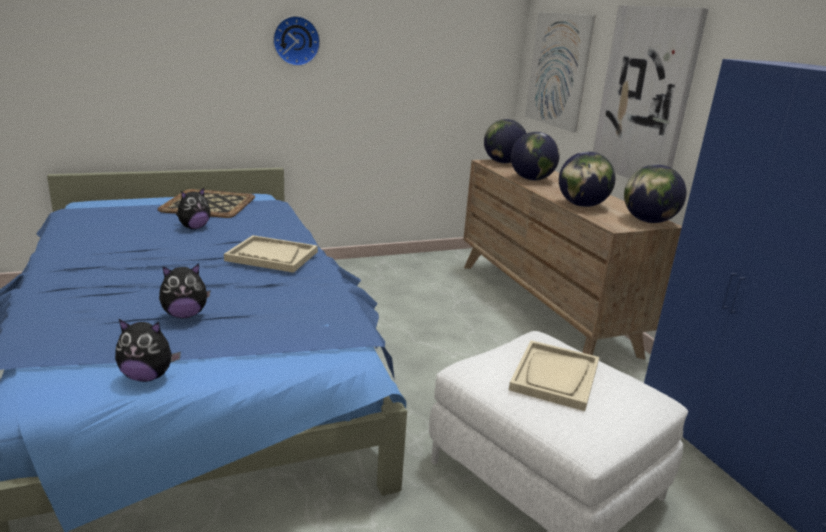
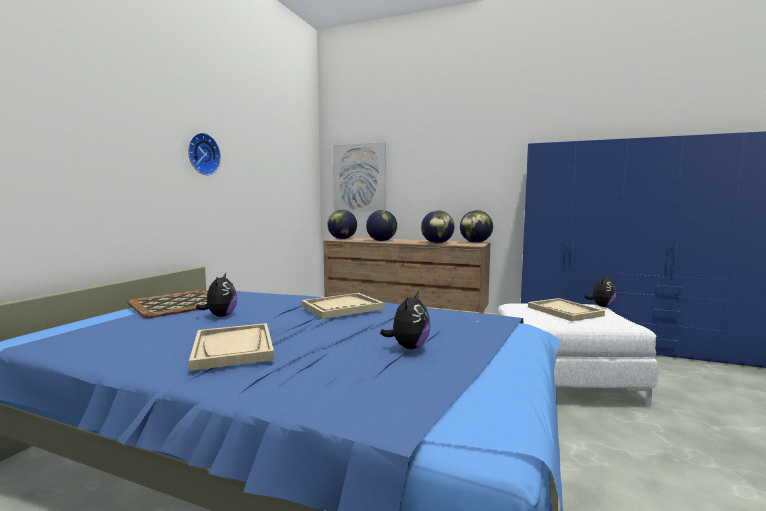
camera: 45 degrees left, 15 degrees down
(113, 260) = (233, 348): none -> beige tray
(148, 376) = (500, 383): plush toy -> plush toy (601, 306)
(645, 95) = (438, 180): picture -> none

